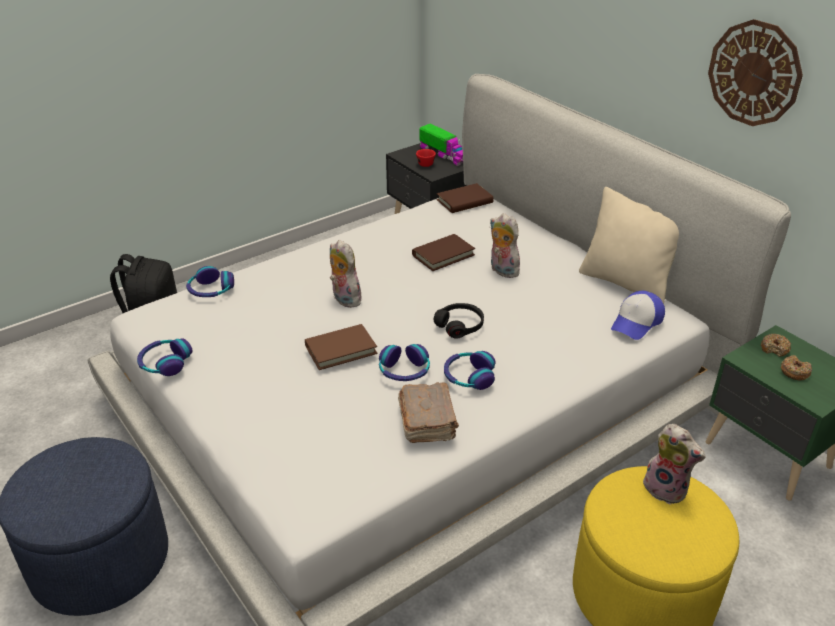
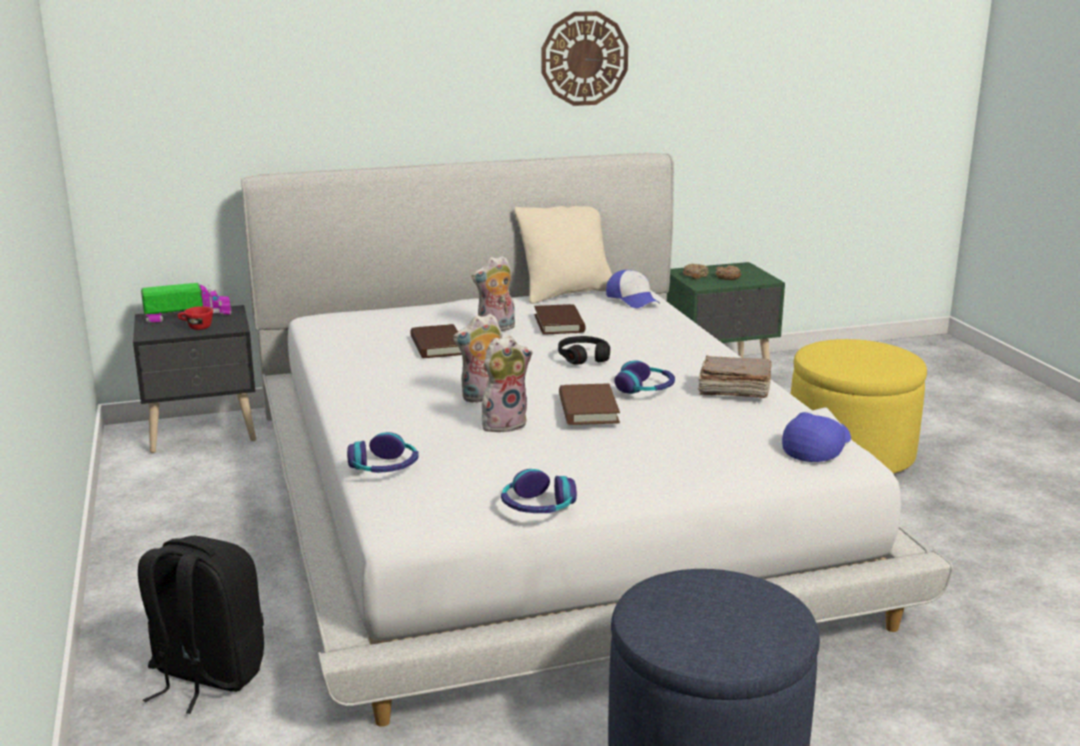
camera: 70 degrees left, 15 degrees down
(321, 491) = (817, 445): none -> cap
(464, 201) = (331, 320): brown book -> brown book (559, 323)
(469, 376) = (672, 366): headphones -> none
(667, 489) = (830, 348): plush toy -> plush toy (504, 423)

